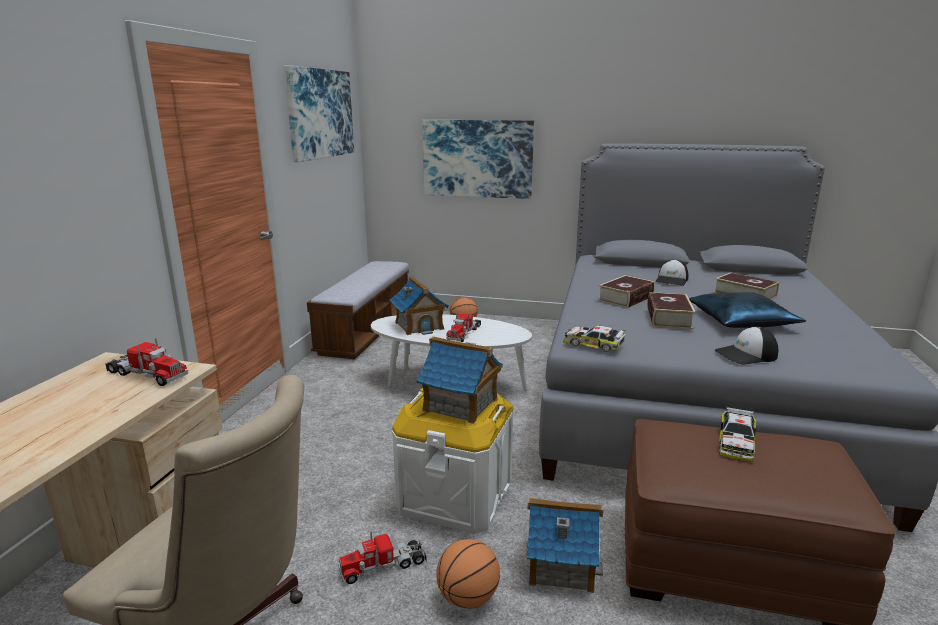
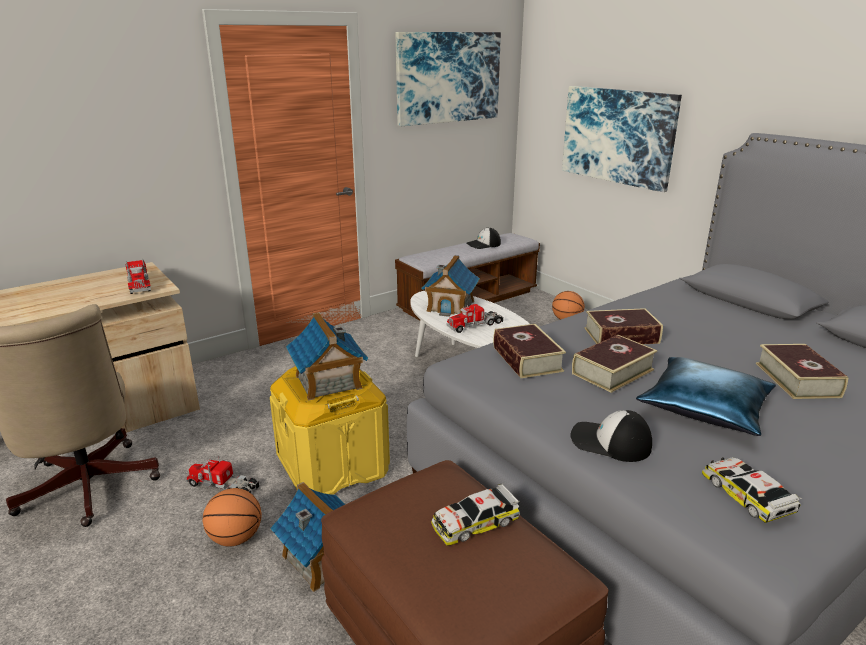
camera: 40 degrees right, 5 degrees up
(455, 496) = (333, 465): white storage box -> yellow storage box
(593, 344) = (474, 369): toy car -> toy car (746, 495)
(611, 327) = (527, 359): none -> book
(672, 280) = (734, 332): cap -> cap (483, 244)

